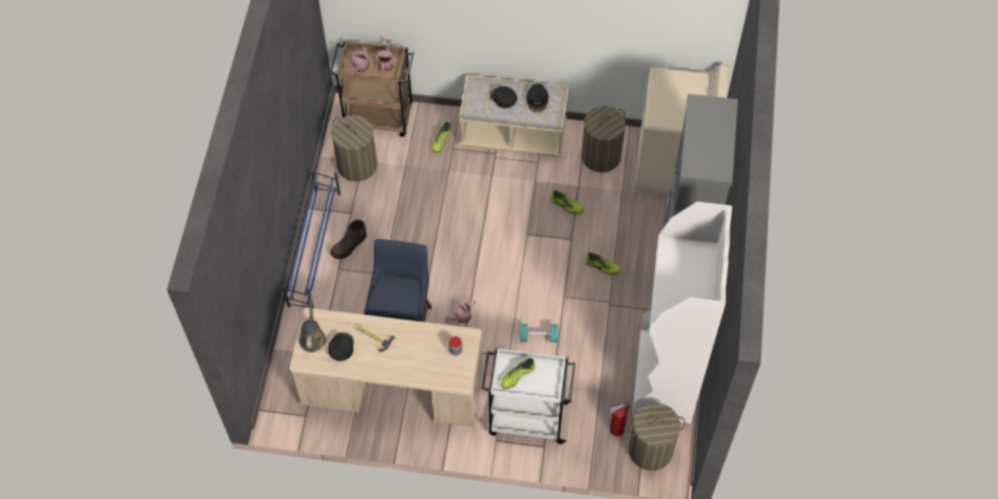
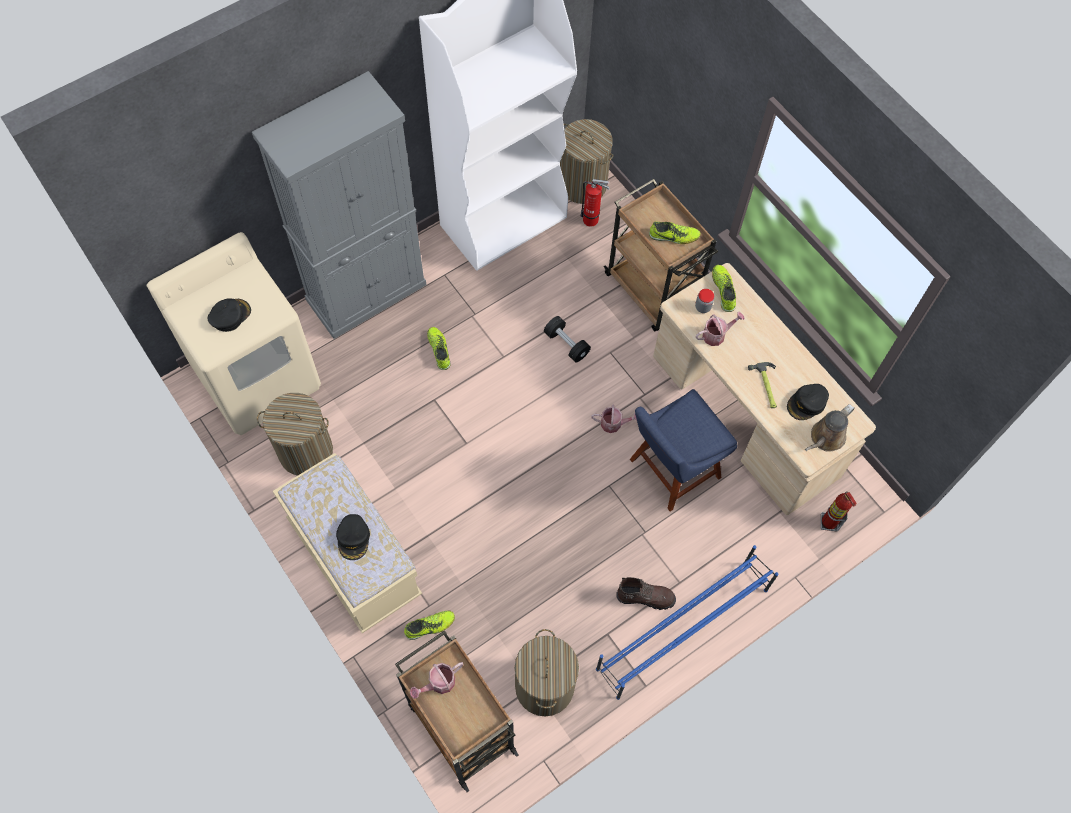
camera: 135 degrees left, 5 degrees up
(285, 374) = (829, 523): none -> fire extinguisher
(360, 68) = (473, 707): watering can -> watering can (716, 335)
(526, 418) = (652, 291): white cart -> brown cart
(537, 100) = (324, 502): black cap -> black cap (230, 315)
(538, 337) = (566, 344): turquoise dumbbell -> black dumbbell
(566, 205) = (398, 435): shoe -> shoe (723, 290)

